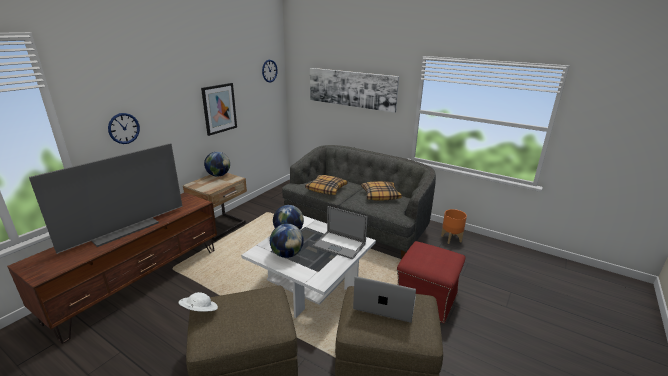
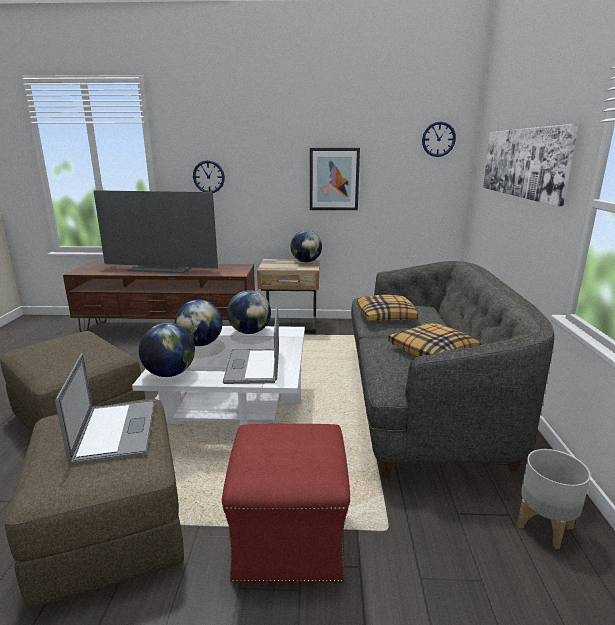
camera: 60 degrees right, 5 degrees down
(199, 311) = (66, 335): white hat -> none
(321, 274) = (169, 374): none -> globe
(451, 239) = (545, 527): orange planter -> grey planter

